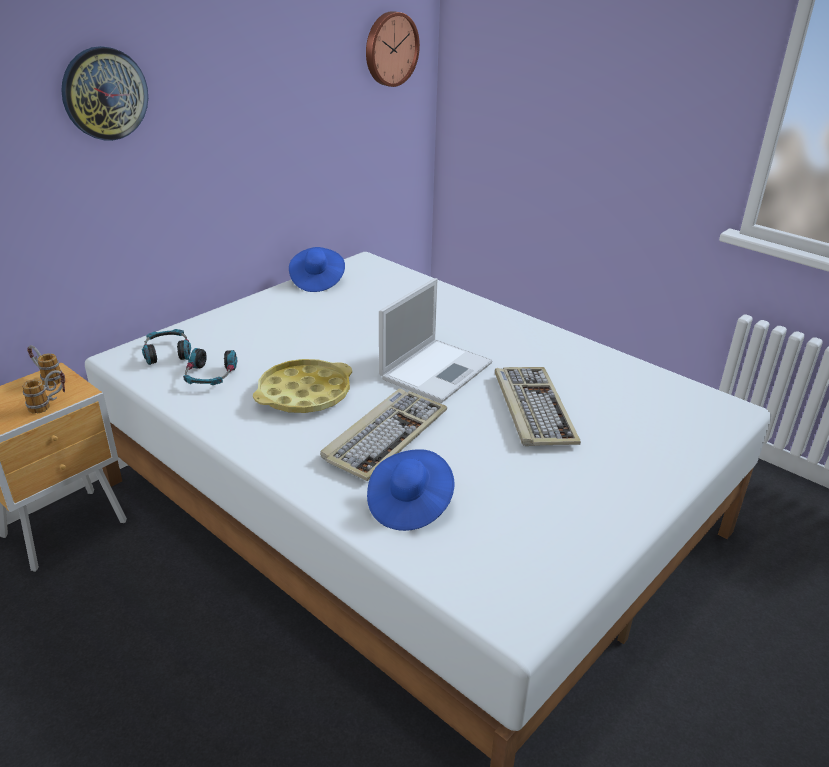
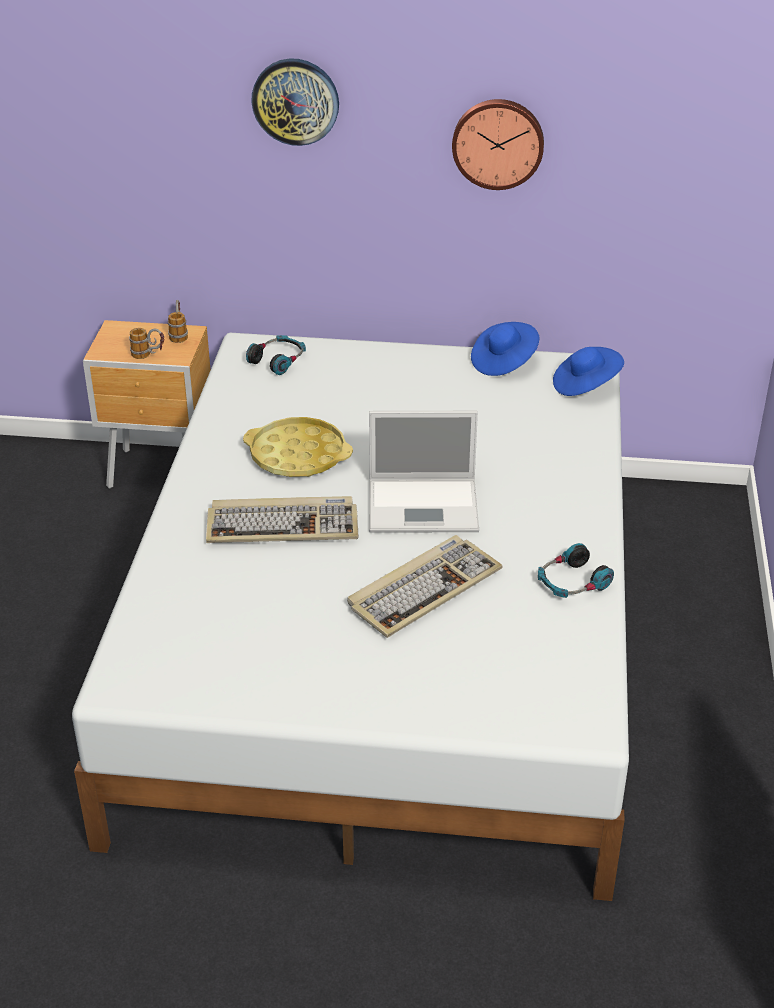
camera: 55 degrees right, 5 degrees up
(210, 376) = (268, 398): headphones -> headphones (572, 583)
(390, 49) = (710, 120): wall clock -> wall clock (498, 143)
(409, 505) = (203, 579): blue hat -> blue hat (585, 386)

